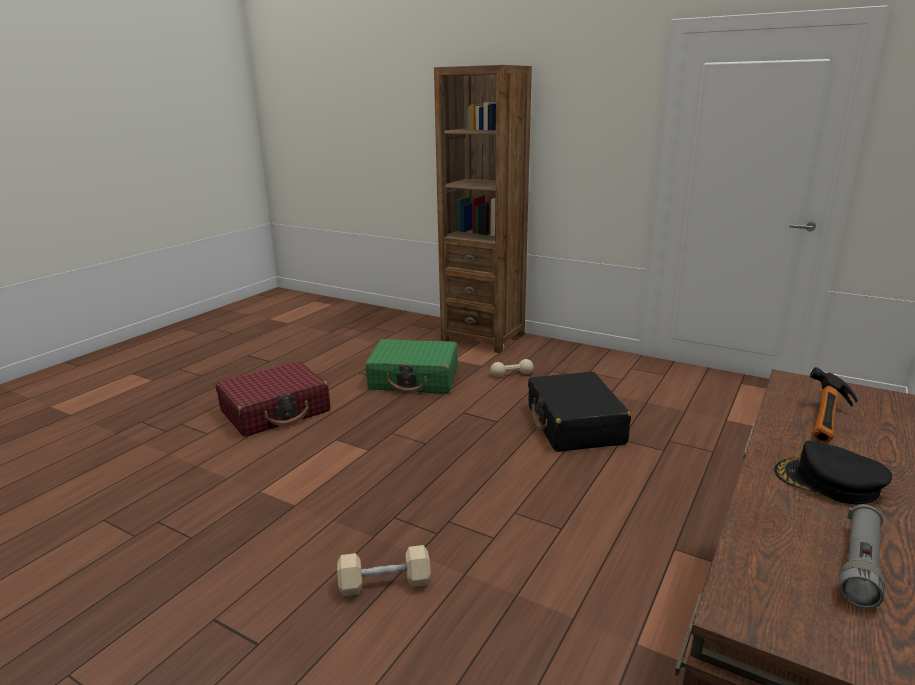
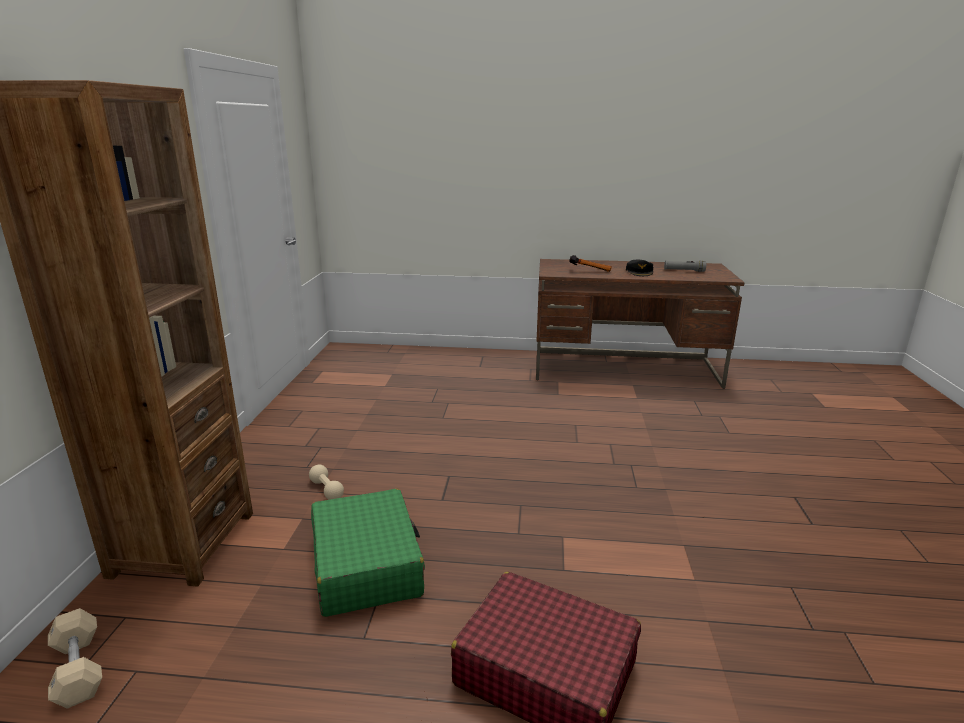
camera: 115 degrees left, 0 degrees up
(385, 583) = (695, 470): beige dumbbell -> beige dumbbell (78, 669)
(574, 425) = (431, 438): black suitcase -> none

